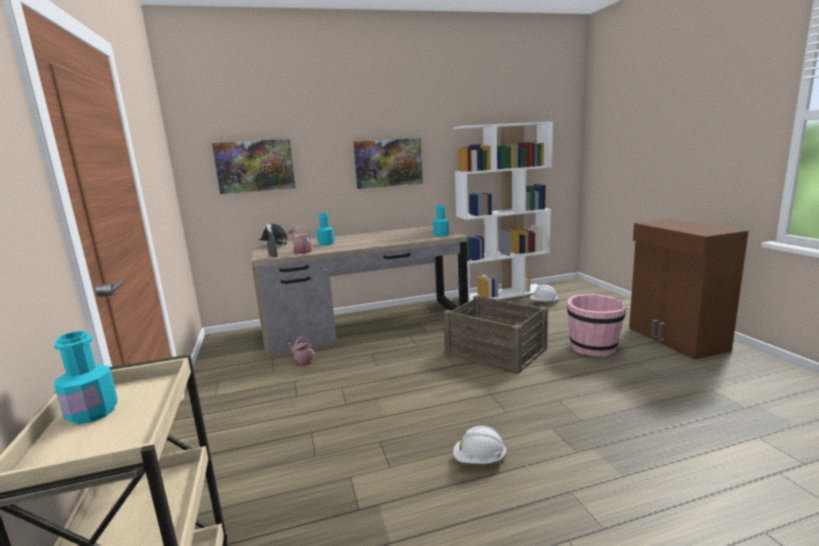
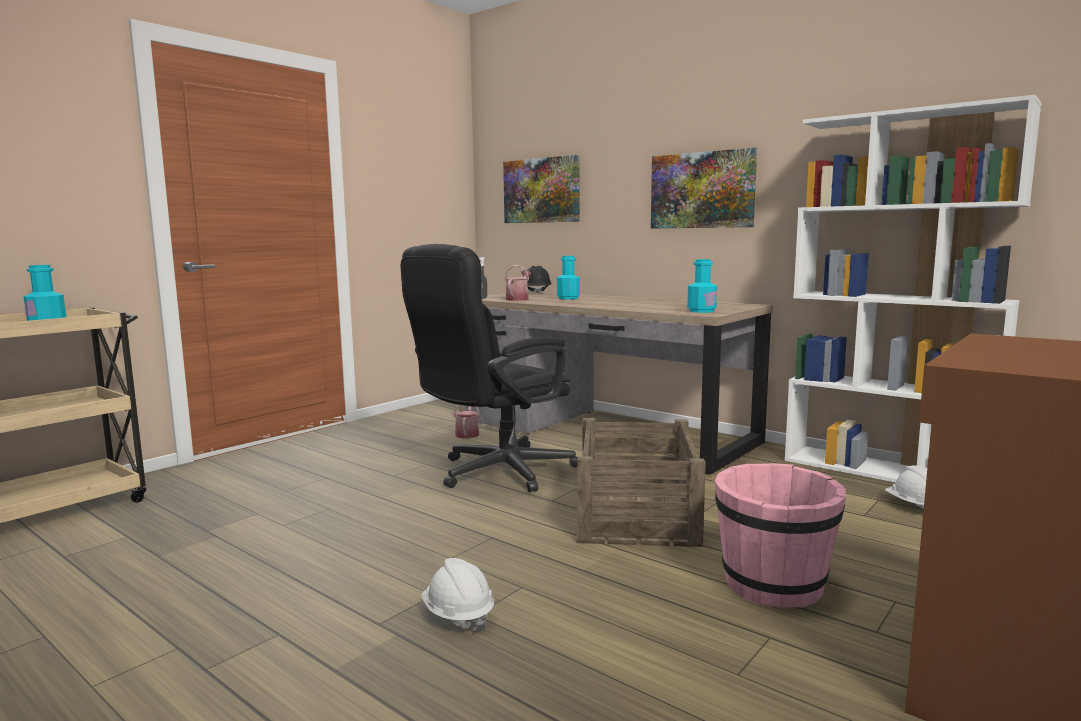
camera: 55 degrees right, 5 degrees down
(391, 370) = (494, 473): none -> black office chair
(479, 460) = (320, 565): white hard hat -> white hard hat (458, 616)

